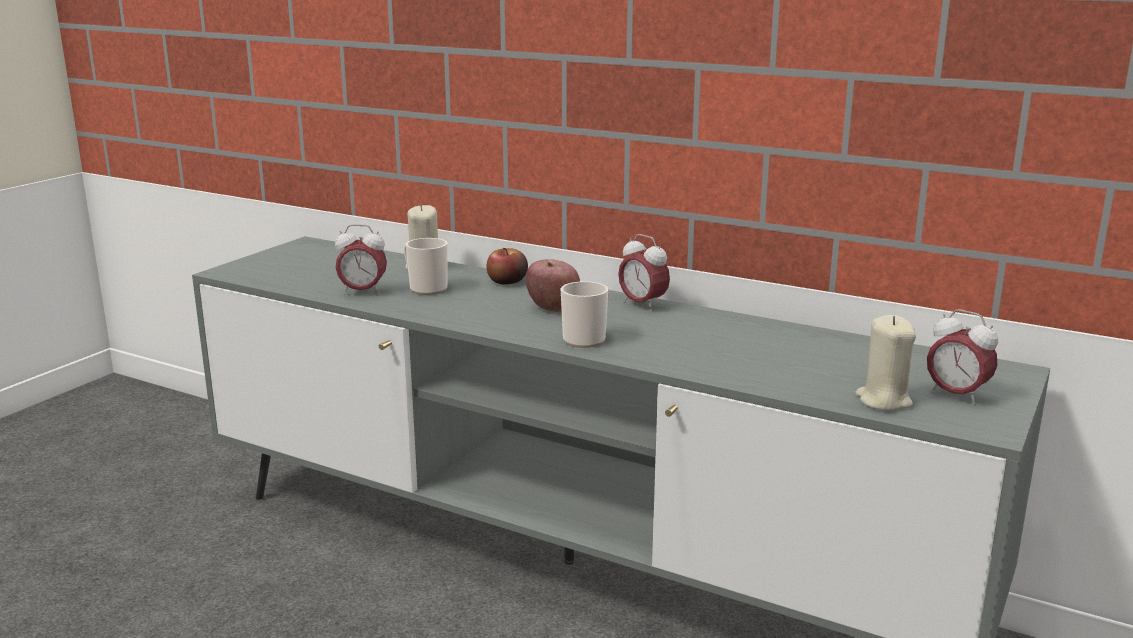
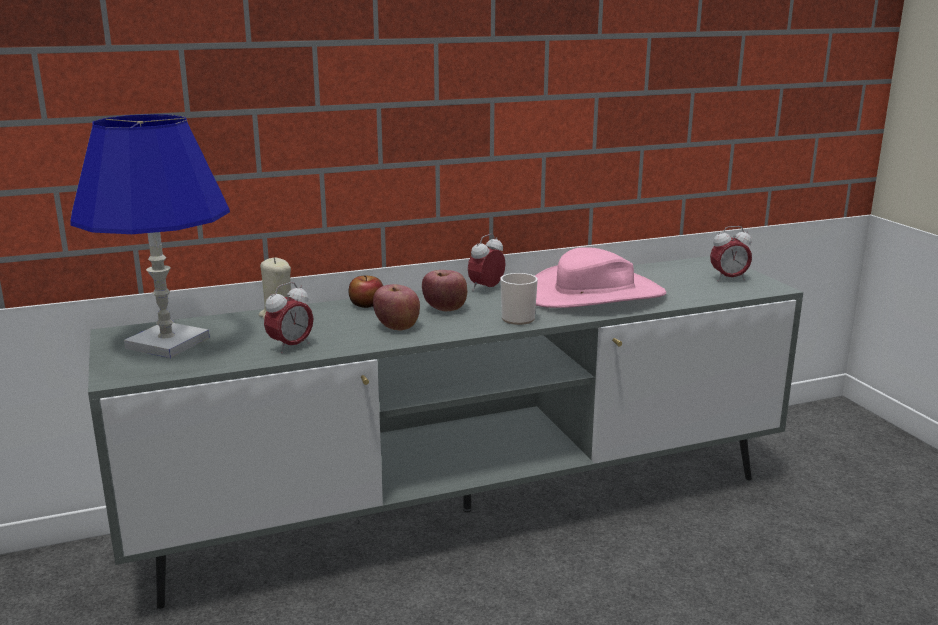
camera: 50 degrees left, 0 degrees up
(310, 261) = (167, 343): none -> blue table lamp
(425, 288) = (326, 328): mug -> none
(473, 307) = (397, 326): none -> apple
(642, 305) = (486, 289): alarm clock -> alarm clock turned 135 degrees clockwise
(728, 349) = (594, 295): none -> pink hat
(883, 400) = (714, 292): beige candle -> none

